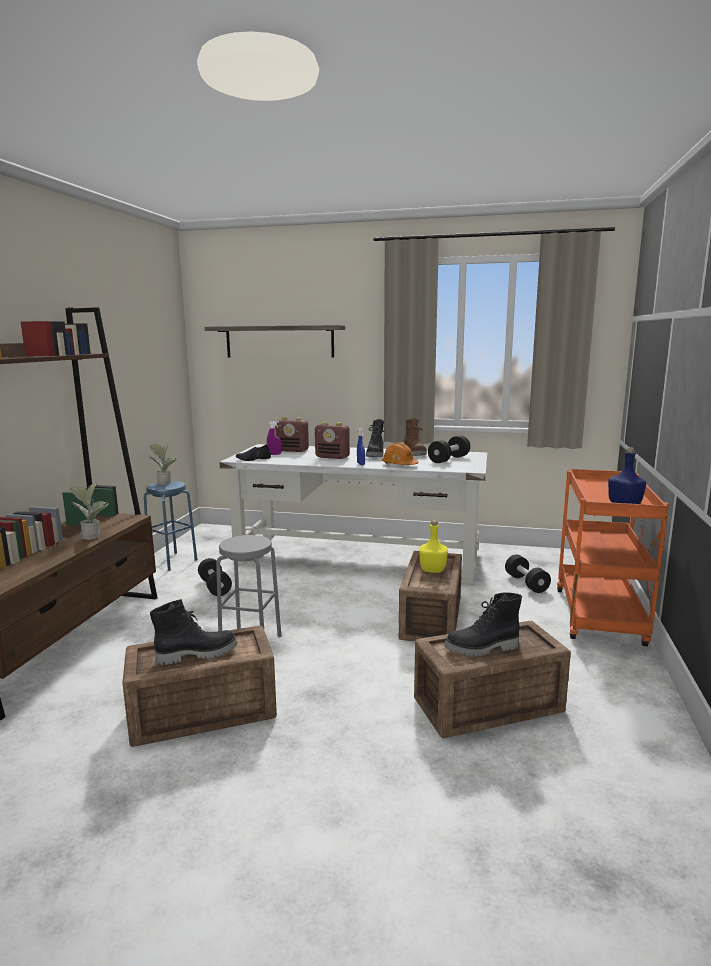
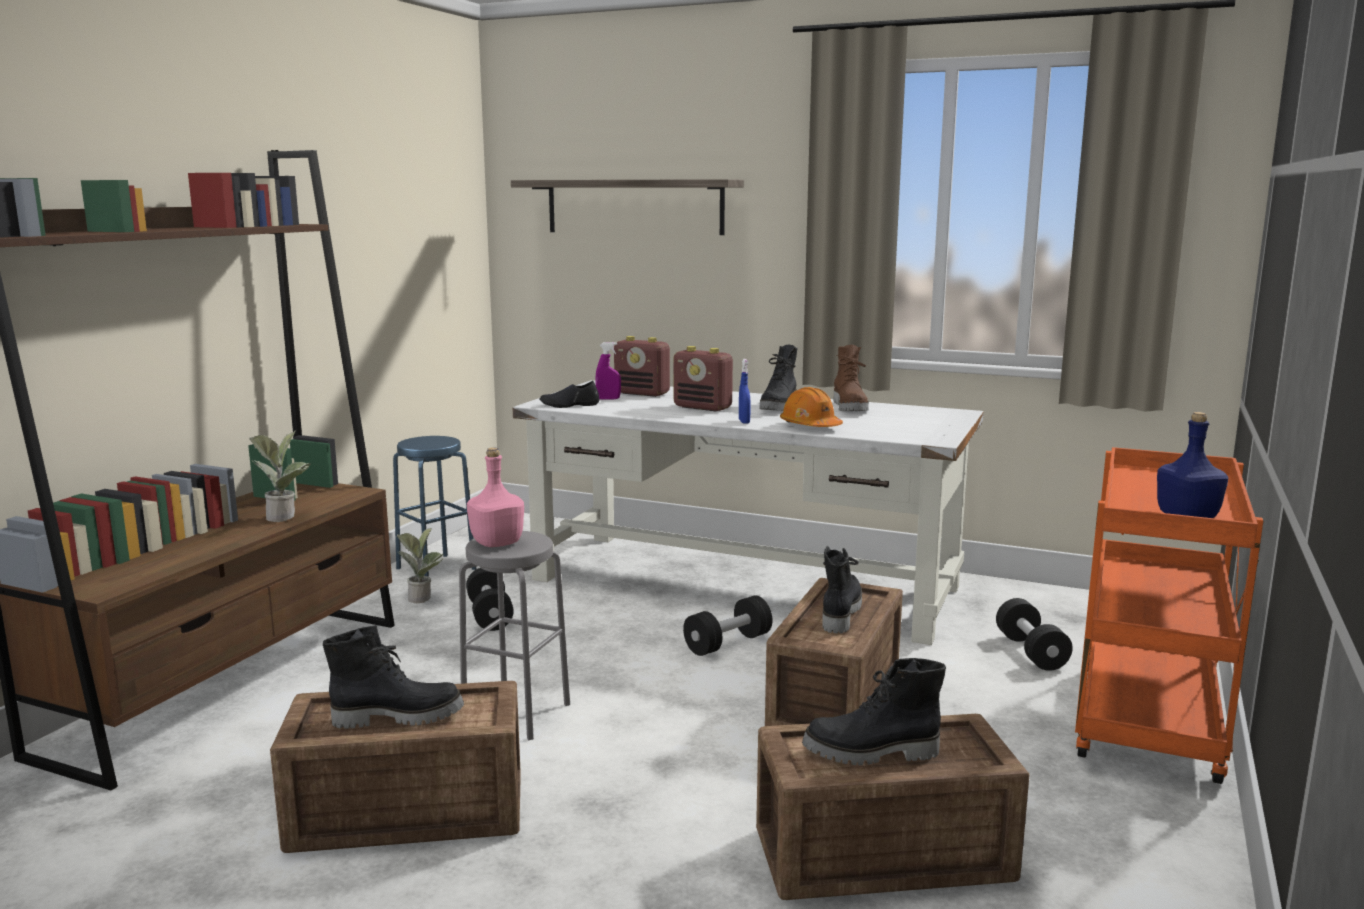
camera: 10 degrees right, 0 degrees up
(166, 482) = (431, 438): potted plant -> potted plant (423, 597)
(238, 543) = (498, 542): none -> pink bottle
(432, 570) = (839, 613): yellow bottle -> black boot
(449, 459) = (904, 420): black dumbbell -> black dumbbell (728, 643)

